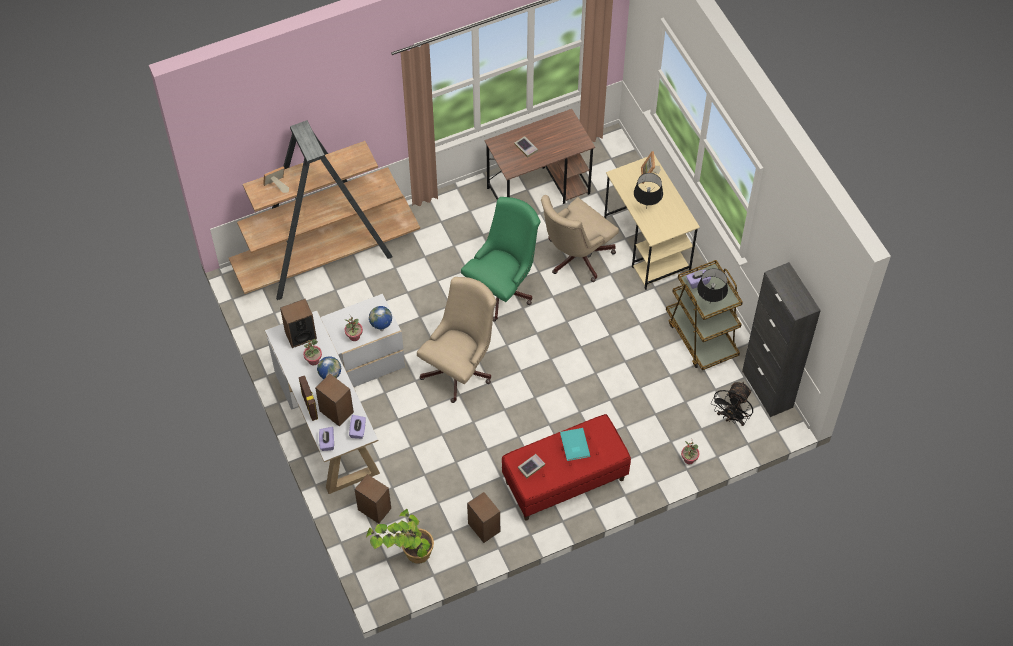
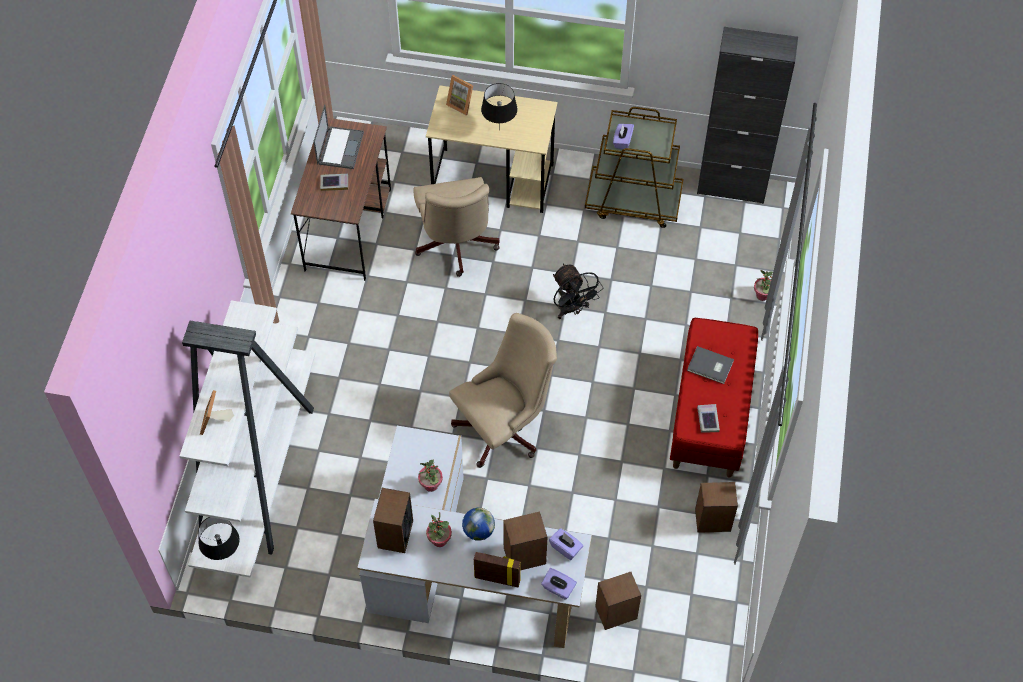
camera: 55 degrees left, 0 degrees up
(327, 257) = (258, 470): brown bookcase -> white bookcase
(382, 330) = (444, 453): globe -> none
(405, 553) = (691, 614): potted plant -> none
(460, 368) = (505, 427): beige office chair -> beige office chair turned 75 degrees clockwise
(502, 289) = (440, 331): green office chair -> none
(556, 133) = (340, 147): none -> laptop
(574, 445) = (710, 367): turquoise book -> grey book
(709, 304) = (655, 147): black table lamp -> black table lamp (224, 557)
(731, 417) = (741, 233): black fan -> black fan (572, 309)

